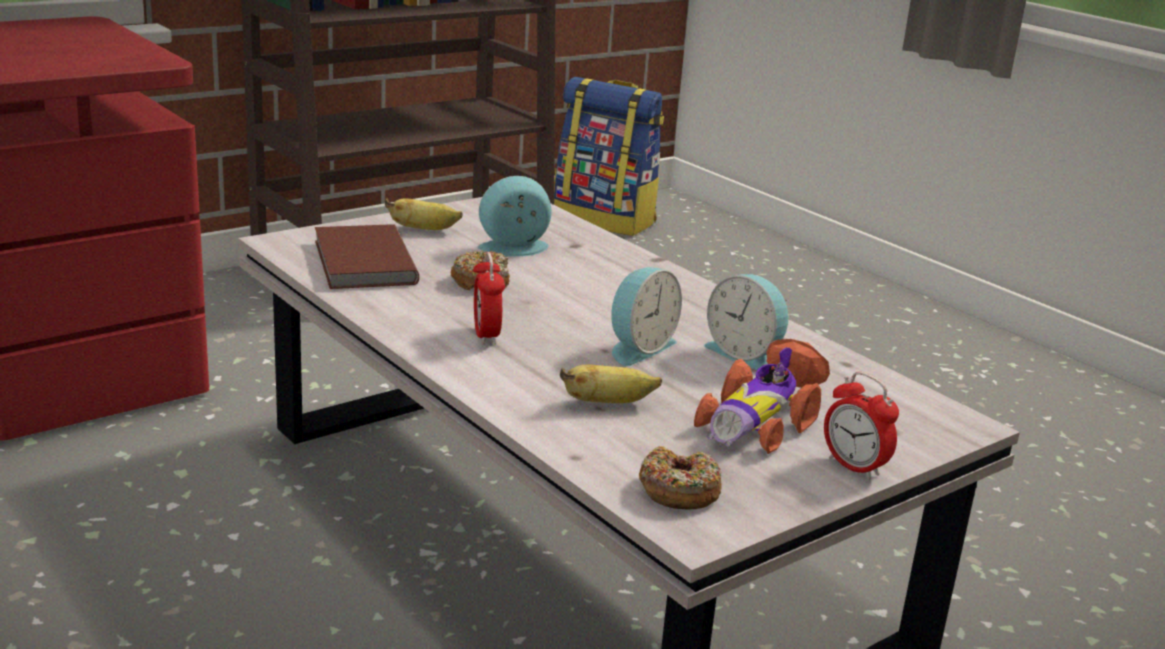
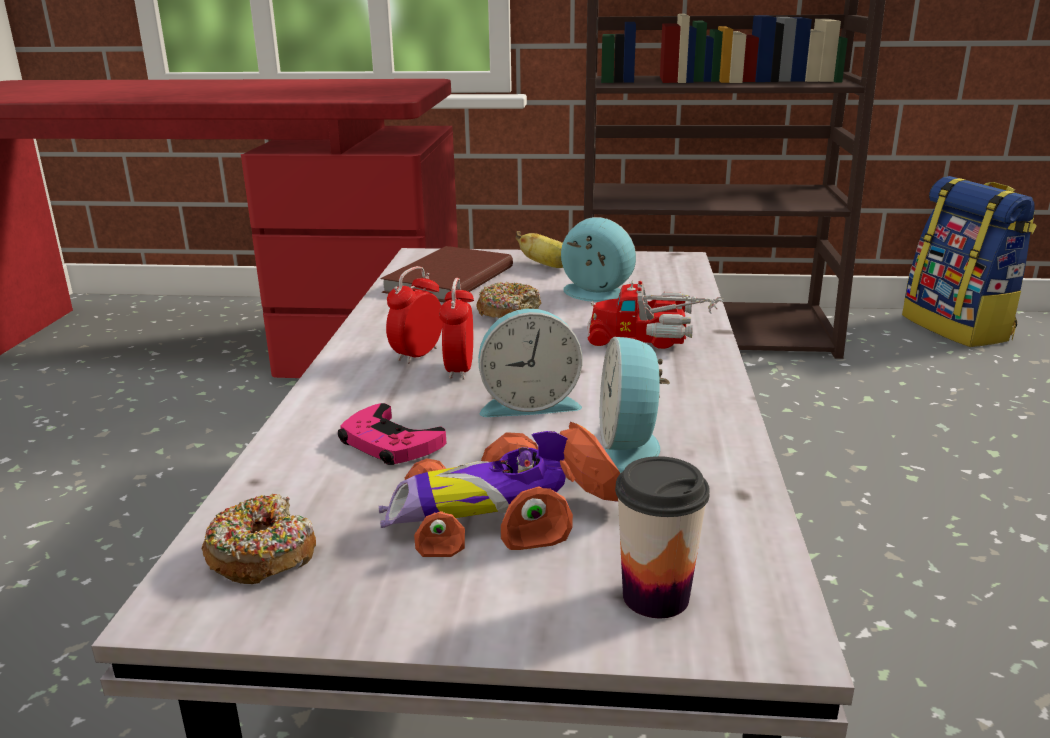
camera: 45 degrees right, 0 degrees up
(608, 403) = (389, 443): banana -> pink game controller
(623, 276) = (653, 337): none -> toy truck
(854, 467) = (498, 619): alarm clock -> alarm clock (459, 370)
(896, 428) = (655, 596): none -> cup

